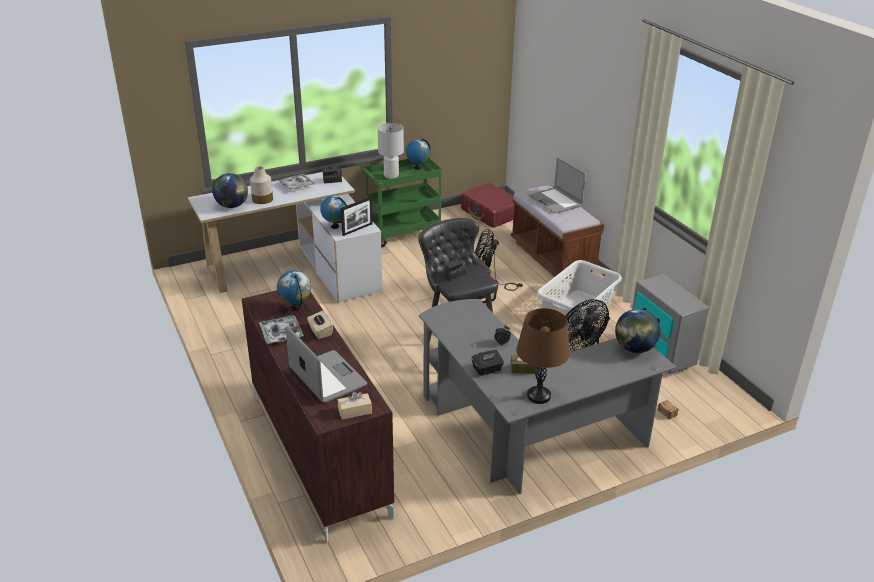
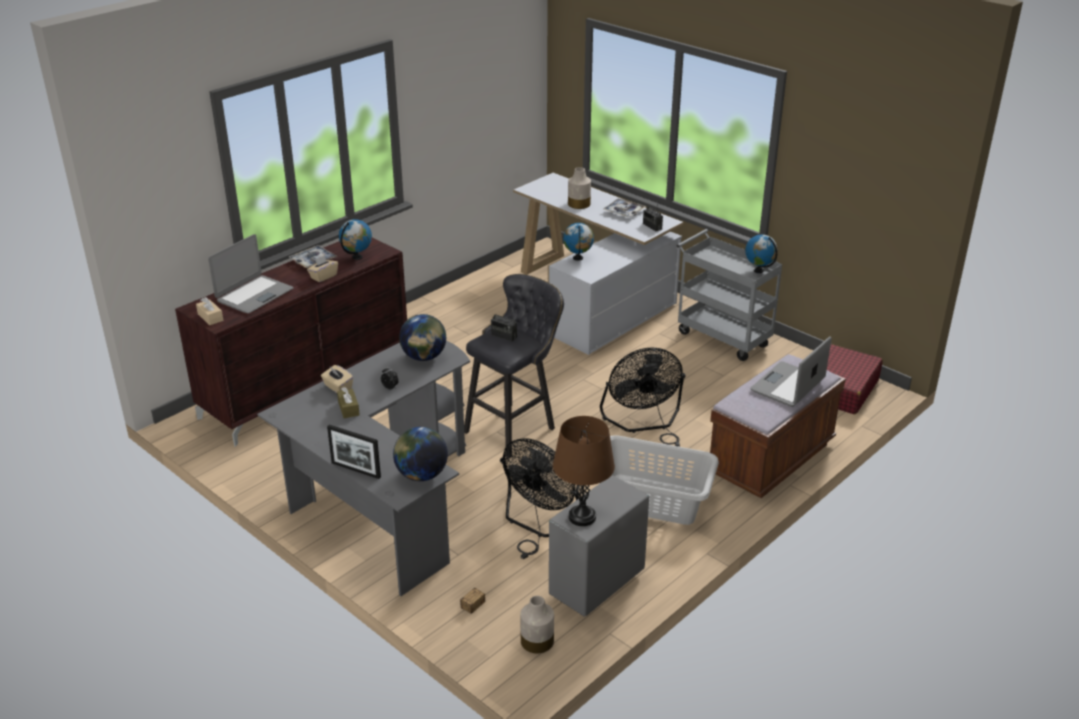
camera: 70 degrees right, 0 degrees up
(232, 206) = (552, 194): globe -> globe (424, 357)
(357, 229) = (582, 271): picture frame -> picture frame (356, 470)
(391, 177) = (717, 260): grey table lamp -> none
(401, 235) = (721, 339): green cart -> grey cart
(487, 370) = (337, 387): black tissue box -> beige tissue box
(538, 396) = (304, 424): brown table lamp -> brown table lamp (582, 517)
(710, 392) = (537, 641): none -> beige vase

